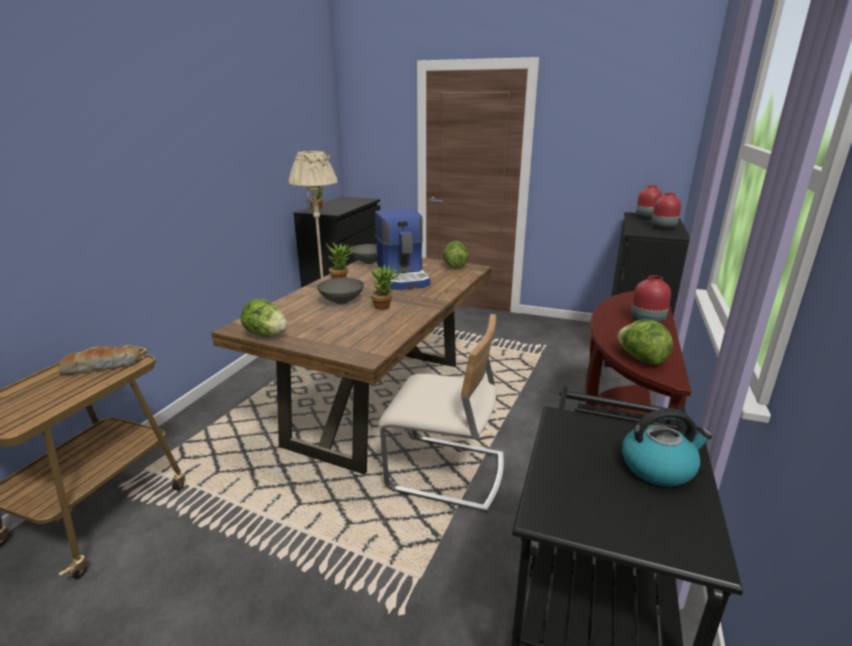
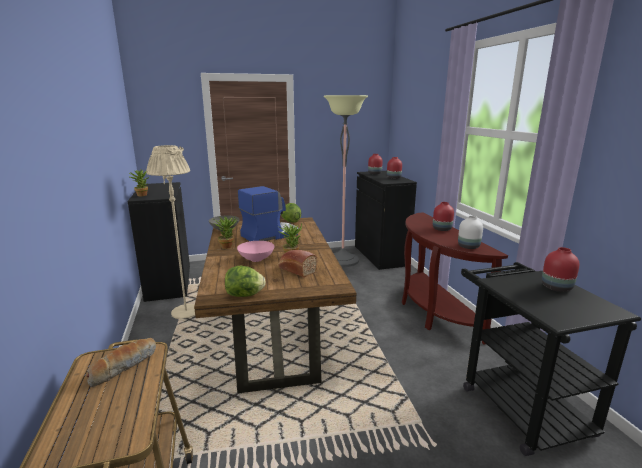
camera: 35 degrees left, 5 degrees down
(341, 301) = (256, 259): grey bowl -> pink bowl
(359, 323) = (296, 270): none -> bread
(403, 277) = (270, 235): coffee machine -> coffee machine turned 75 degrees counterclockwise
(446, 473) = (367, 359): beige chair -> none
(565, 340) = (342, 260): none -> floor lamp
(641, 359) = (469, 247): lettuce -> white vase
(658, 467) = (555, 287): kettle -> red vase

